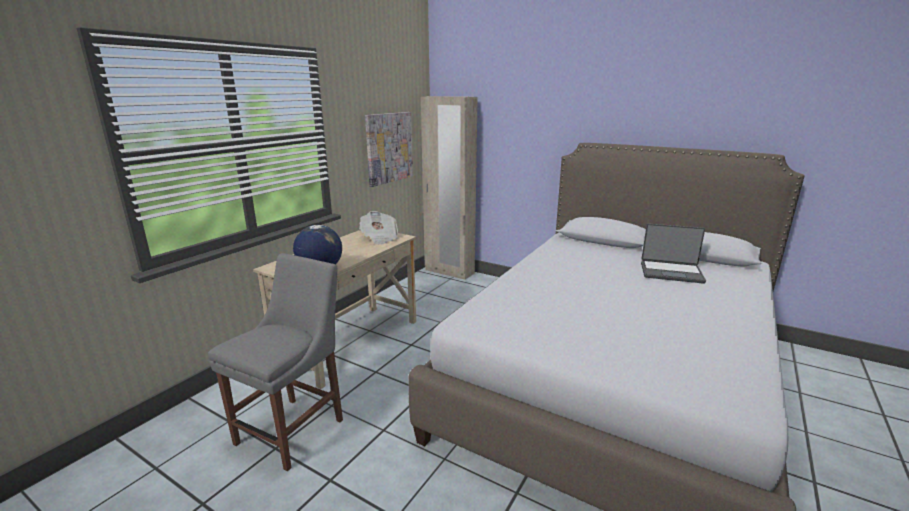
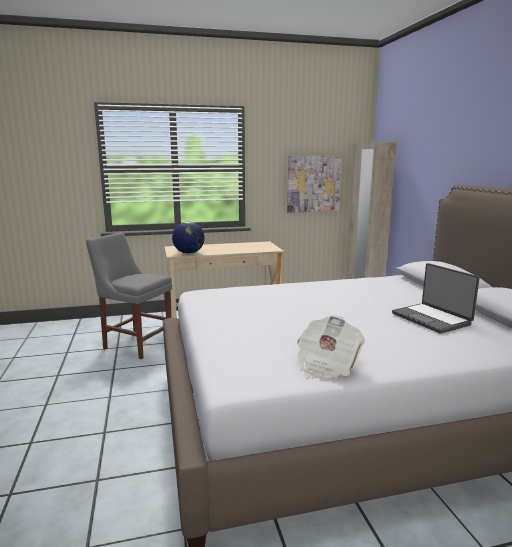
camera: 45 degrees right, 5 degrees down
(294, 428) = (135, 344): grey chair -> grey chair turned 135 degrees counterclockwise
(379, 238) = (259, 247): newspaper -> newspaper (327, 364)

